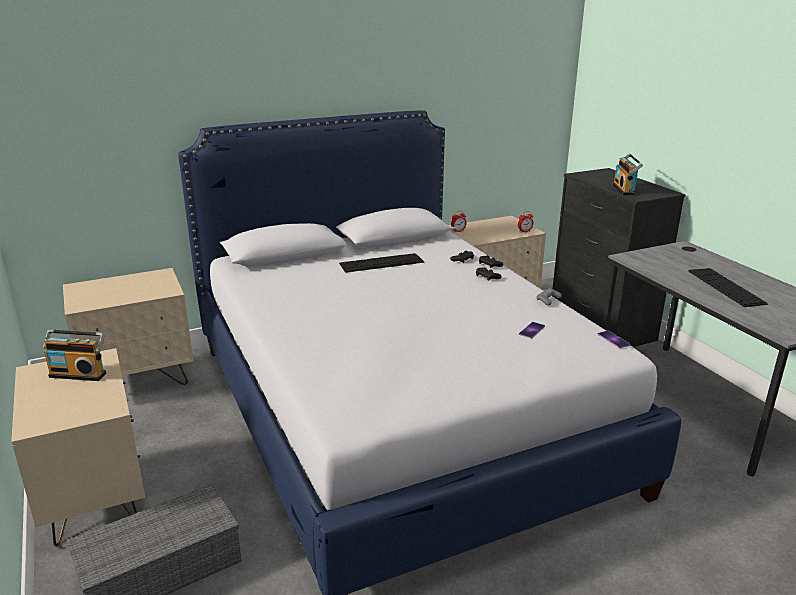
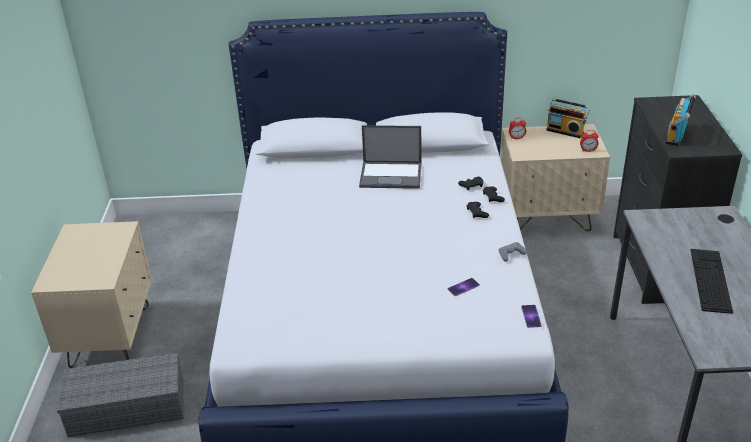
camera: 25 degrees right, 10 degrees up
(79, 374) = (100, 241): radio -> radio (565, 131)
(139, 380) = (190, 233): beige nightstand -> none
(381, 263) = (391, 175): keyboard -> laptop

